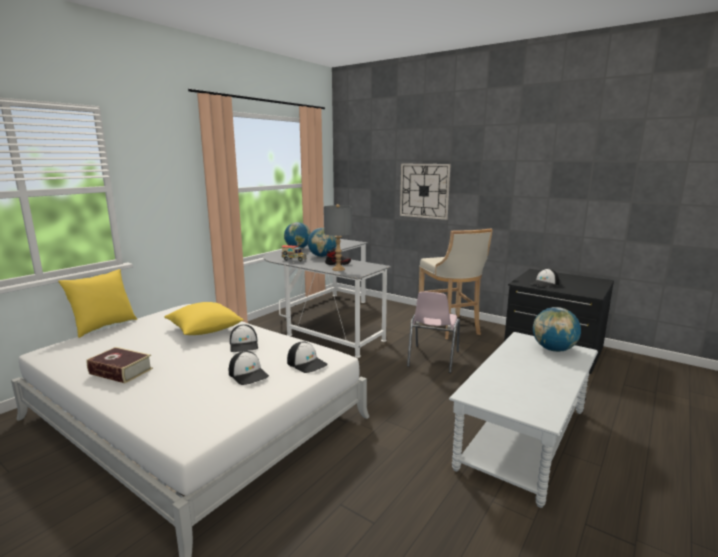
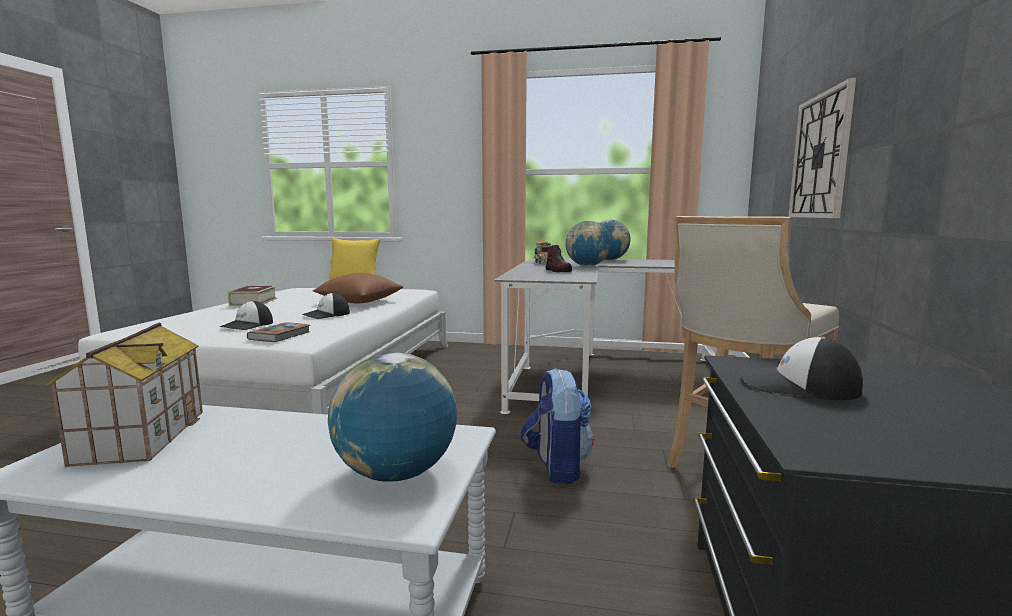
camera: 65 degrees right, 5 degrees down
(205, 330) = (359, 302): yellow pillow -> brown pillow
(307, 363) = (280, 336): cap -> book
(338, 269) = (528, 273): grey table lamp -> none
(432, 359) = (556, 466): pink chair -> backpack
(506, 395) = (141, 436): none -> toy house

